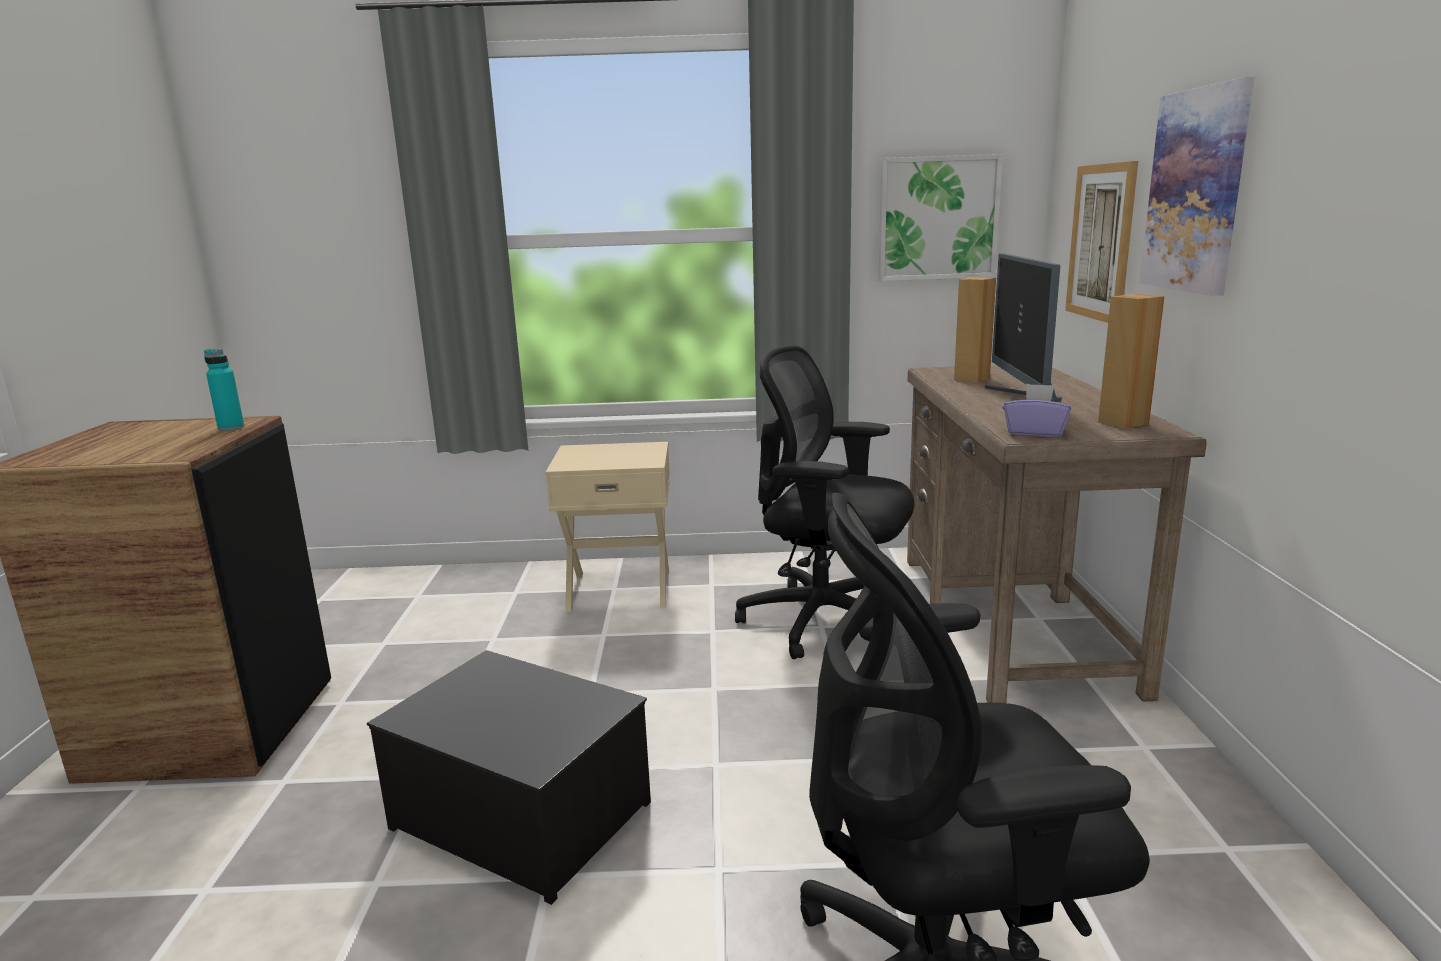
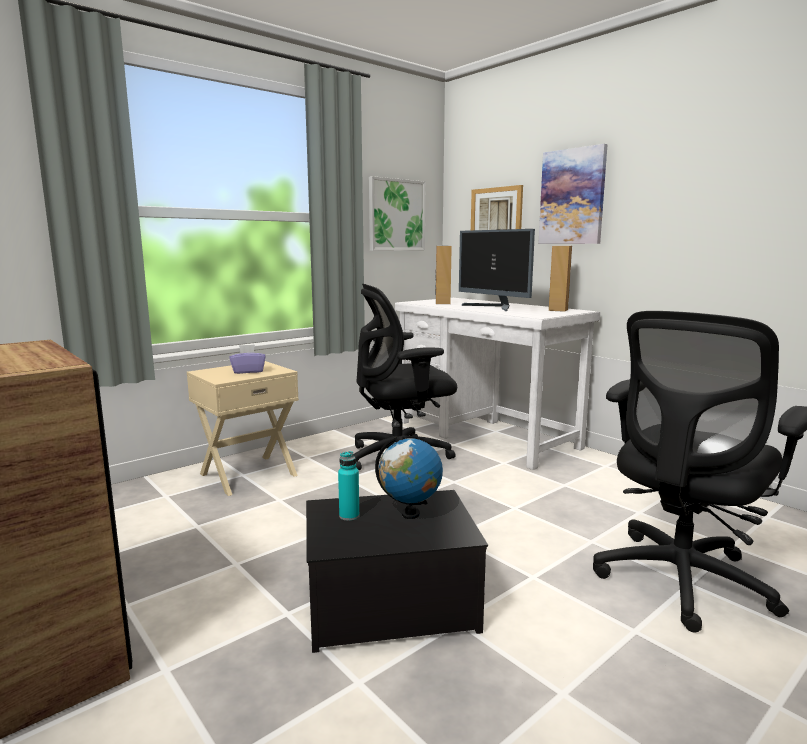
camera: 40 degrees left, 5 degrees down
(231, 428) = (34, 347): turquoise bottle -> turquoise bottle (349, 516)
(539, 710) = (410, 514): none -> globe
(1013, 620) = (486, 434): brown desk -> white desk
(1035, 432) = (538, 315): purple tissue box -> purple tissue box (248, 371)

